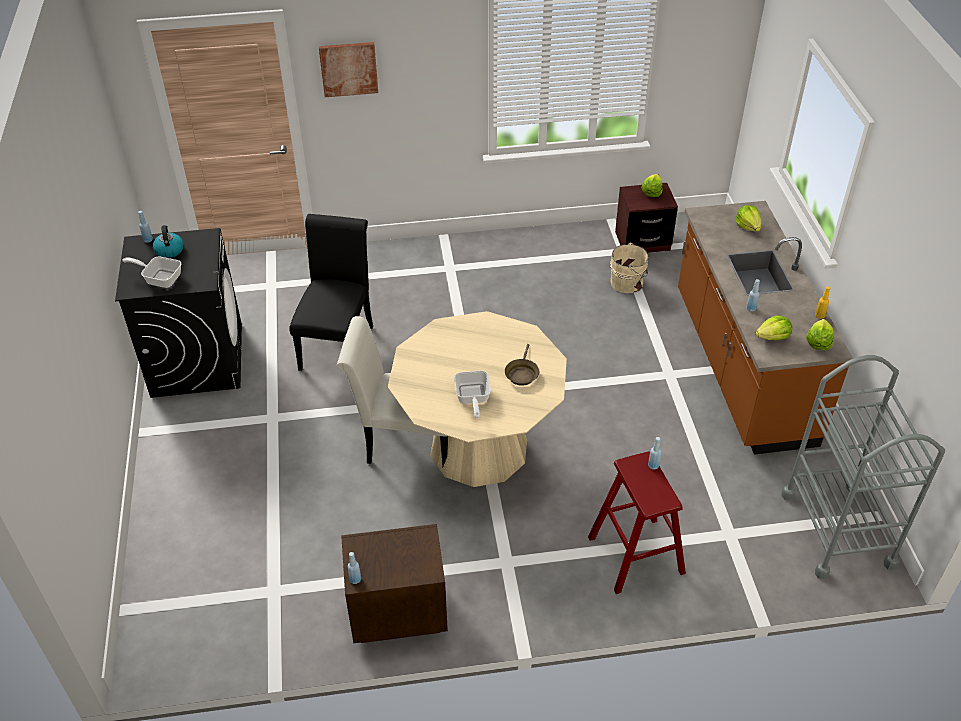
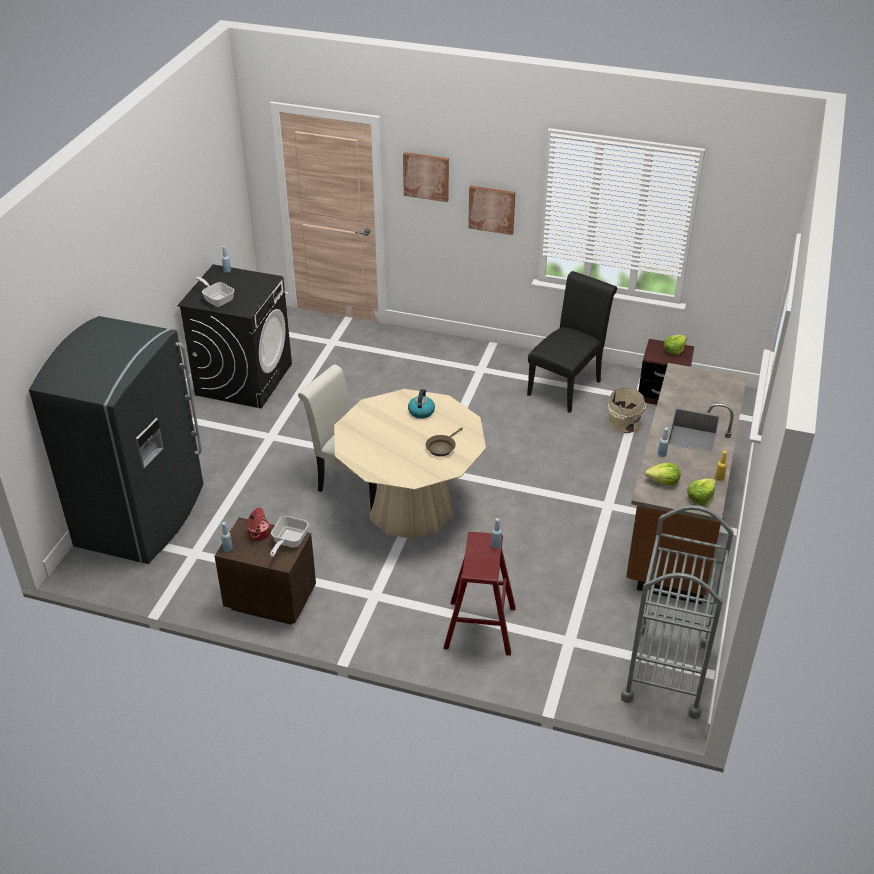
camera: 25 degrees right, 5 degrees down
(169, 250) = (236, 282): kettle -> kettle (421, 411)
(182, 568) = (143, 516): none -> grey fridge
(338, 343) = (354, 399): black chair -> black chair (567, 385)
(378, 547) = (258, 533): none -> cooking pot
(430, 89) = (492, 209): none -> picture
(472, 399) = (390, 453): frying pan -> frying pan (288, 542)
(748, 226) = (713, 392): lettuce -> none

